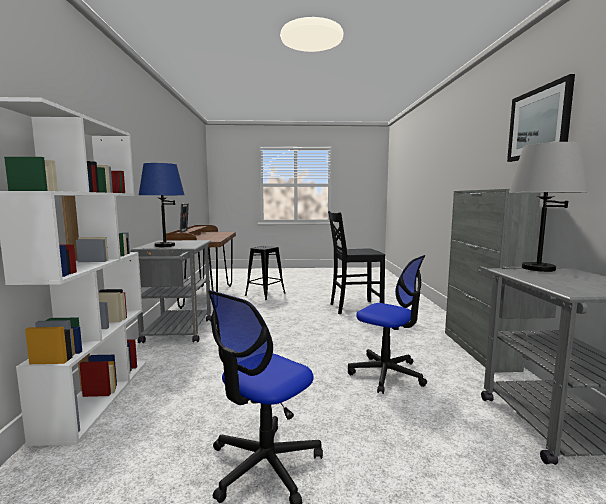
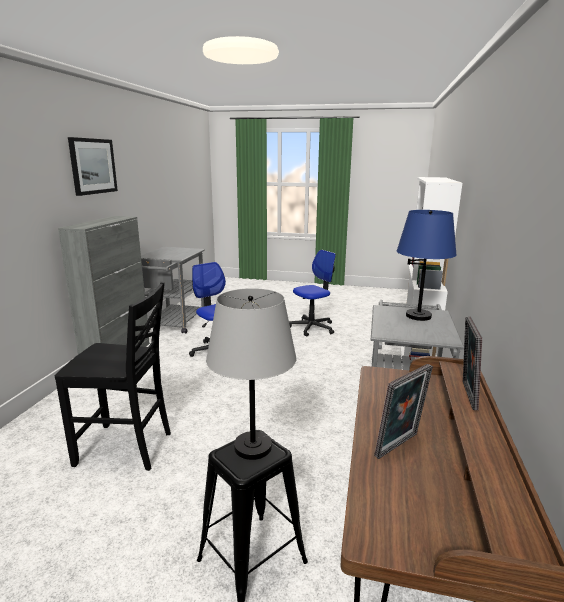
camera: 165 degrees left, 10 degrees up
(215, 235) = (399, 447): none -> picture frame
(538, 268) = (159, 257): grey table lamp -> grey table lamp (253, 447)

